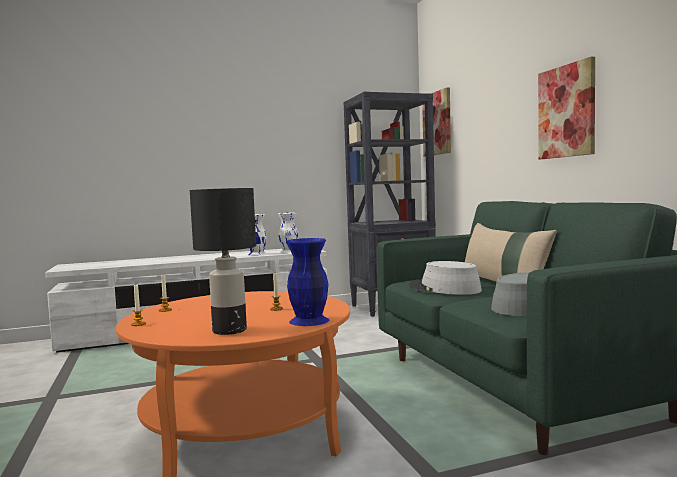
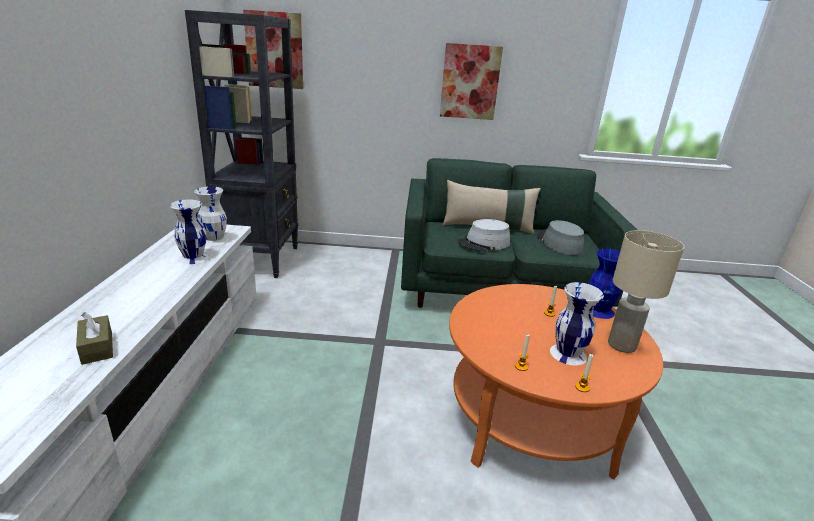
camera: 70 degrees left, 20 degrees up
(143, 262) = (97, 347): none -> brown tissue box
(196, 318) = (567, 353): none -> white vase
(229, 331) = (622, 346): black table lamp -> beige table lamp

